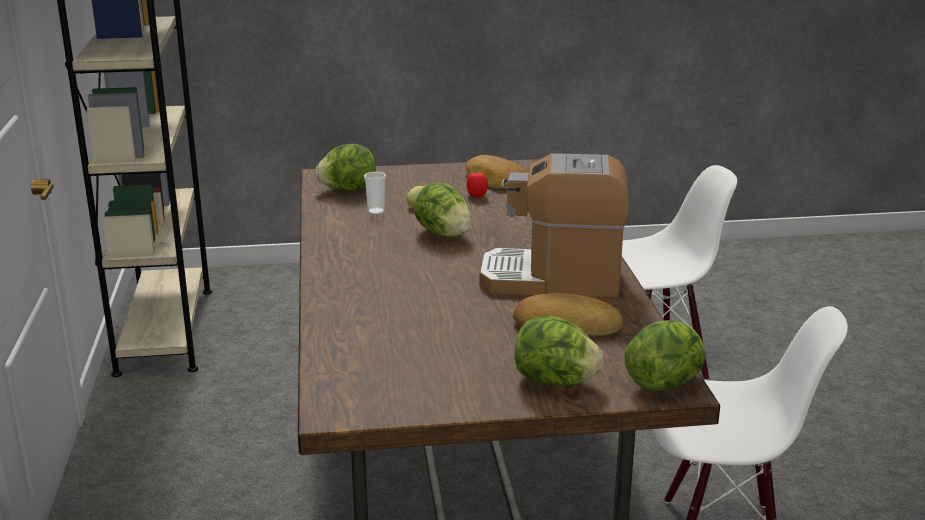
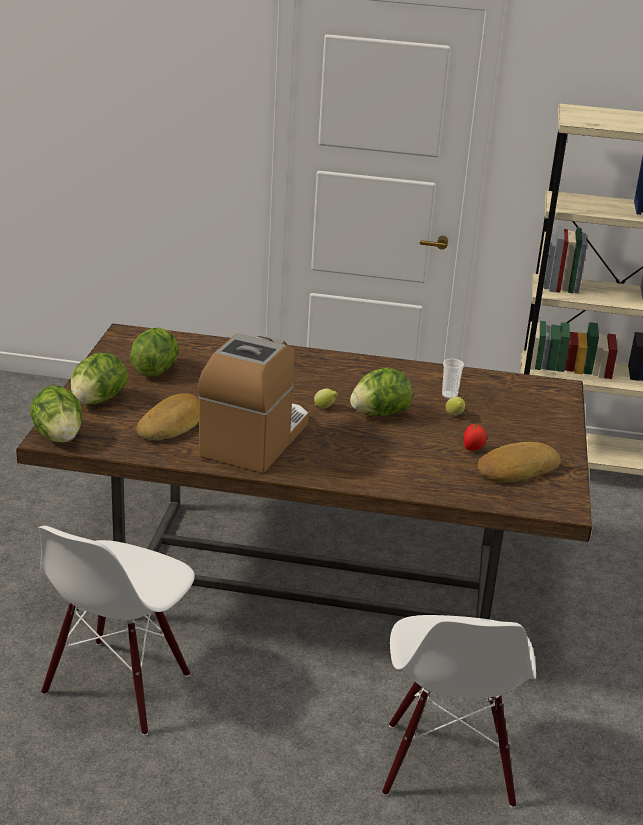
camera: 105 degrees right, 5 degrees up
(348, 190) = (512, 392): lettuce -> lettuce (155, 370)
(452, 258) = (325, 407): none -> lemon

